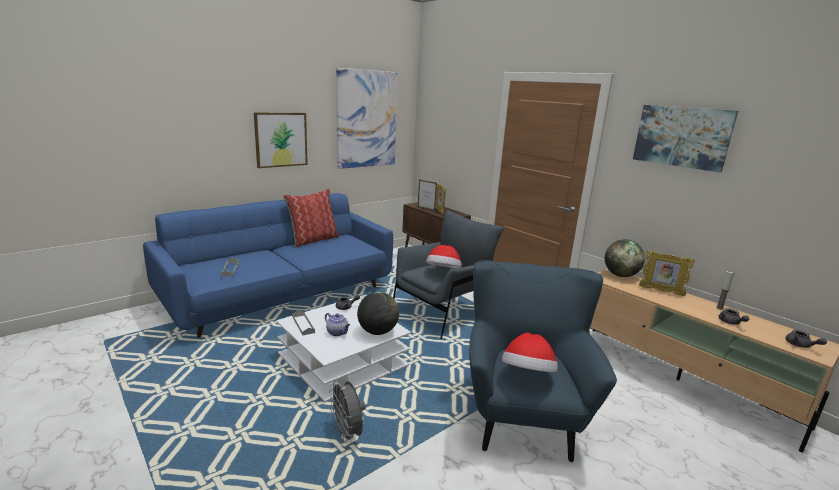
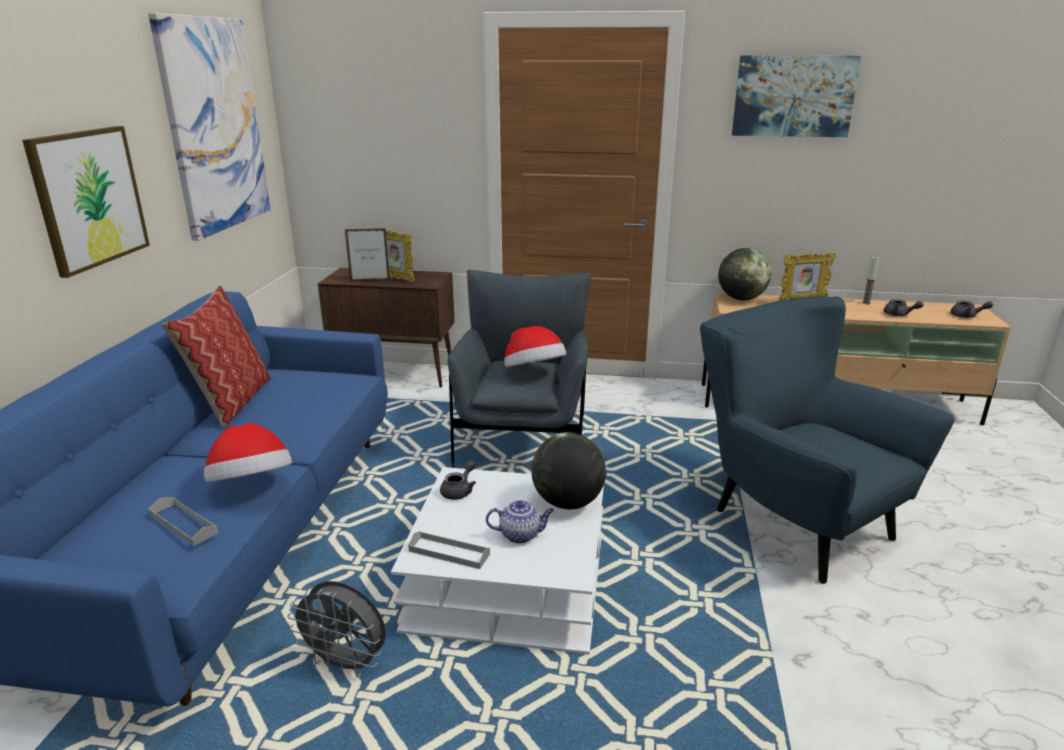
camera: 40 degrees left, 5 degrees up
(347, 434) = (681, 673): grey fan -> grey fan (346, 664)
(527, 374) = (844, 457): hat -> hat (252, 486)

